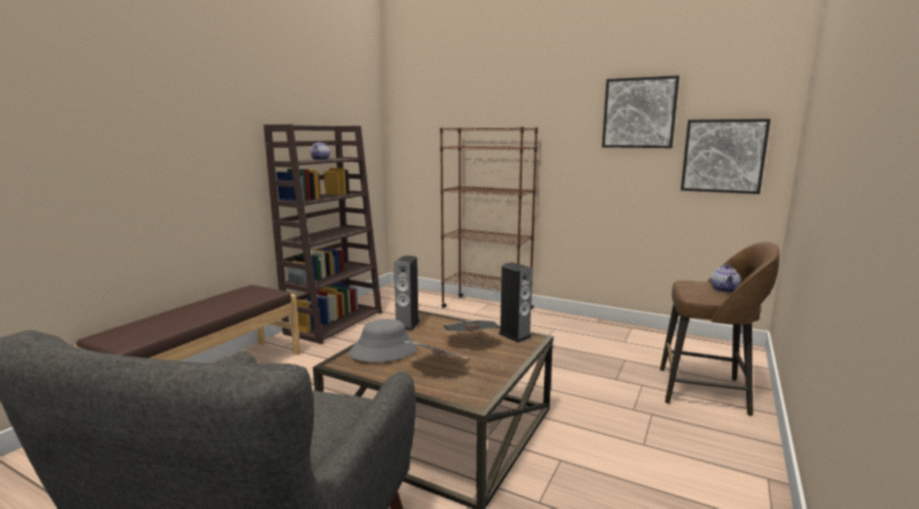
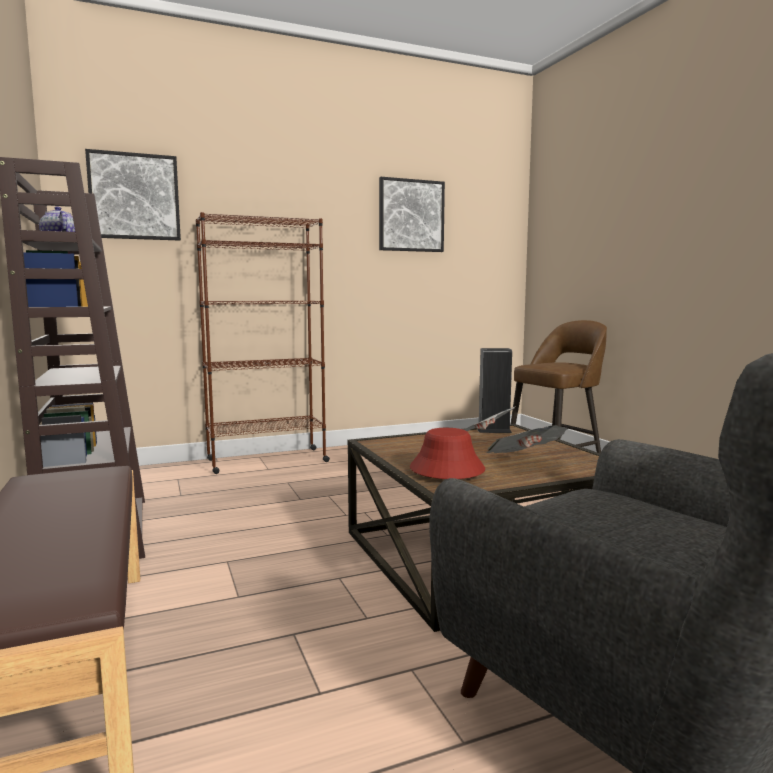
camera: 50 degrees left, 5 degrees down
(383, 351) = (446, 469): grey hat -> red hat
(407, 325) = (389, 449): speaker -> none
(723, 156) = (480, 260): picture -> picture (134, 196)
(724, 290) = (565, 363): teapot -> none

